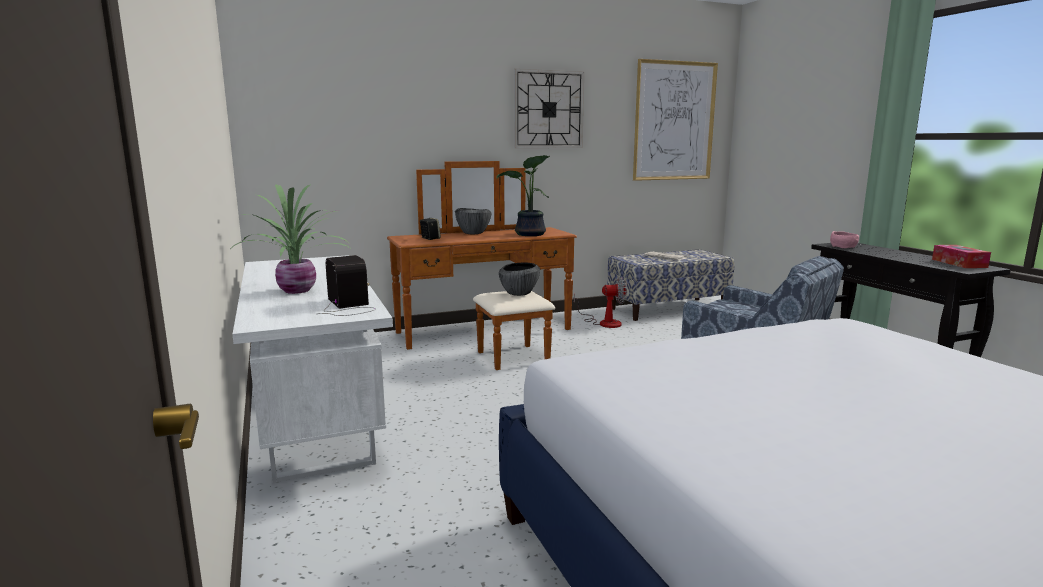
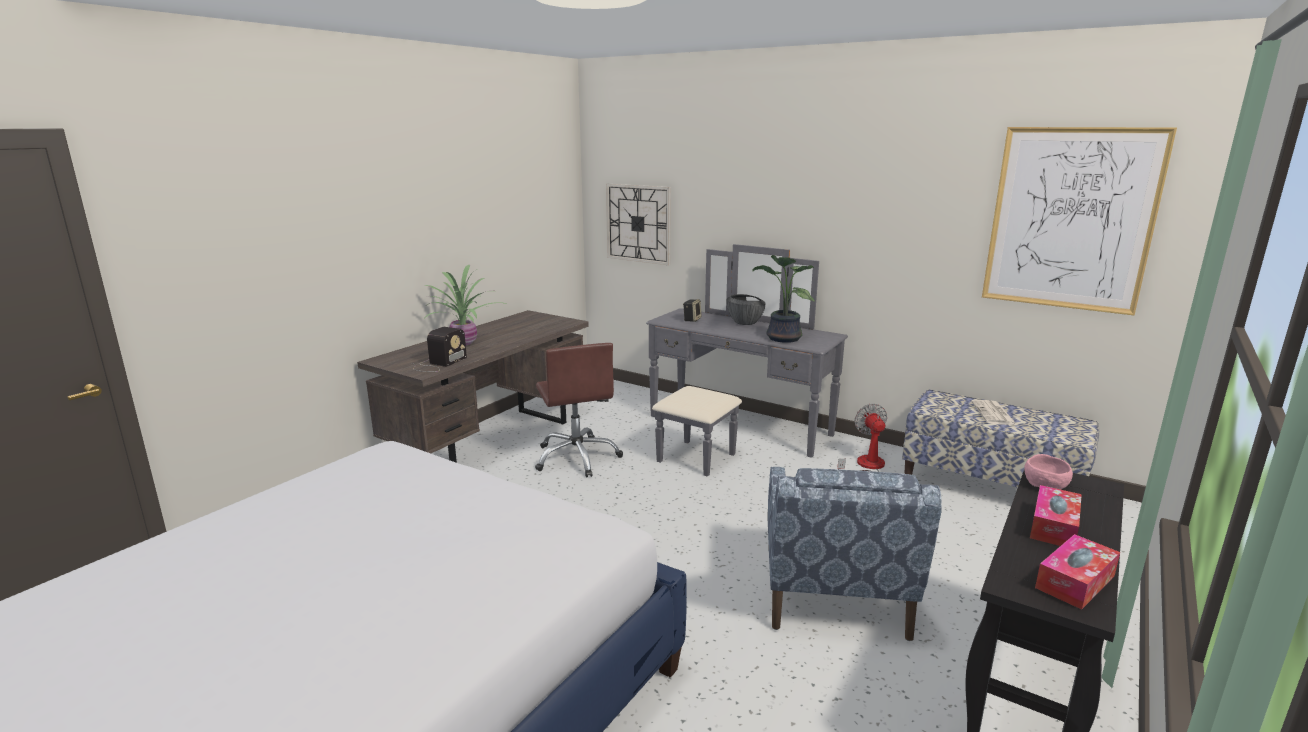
camera: 55 degrees right, 5 degrees up
(315, 422) = (491, 441): white desk -> brown desk
(433, 395) = (577, 457): none -> brown office chair
(490, 336) = (731, 432): brown dresser -> grey dresser
(519, 293) = (704, 397): bowl -> none
(548, 109) = (862, 194): wall clock -> wall clock (638, 223)
(604, 322) = (865, 466): fan -> fan turned 150 degrees counterclockwise
(895, 255) = (1053, 526): none -> tissue box

